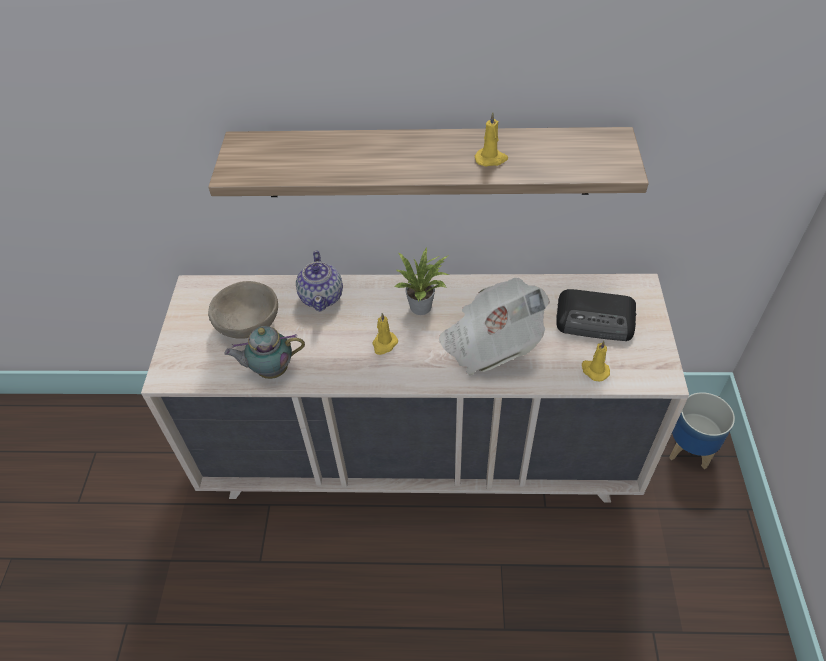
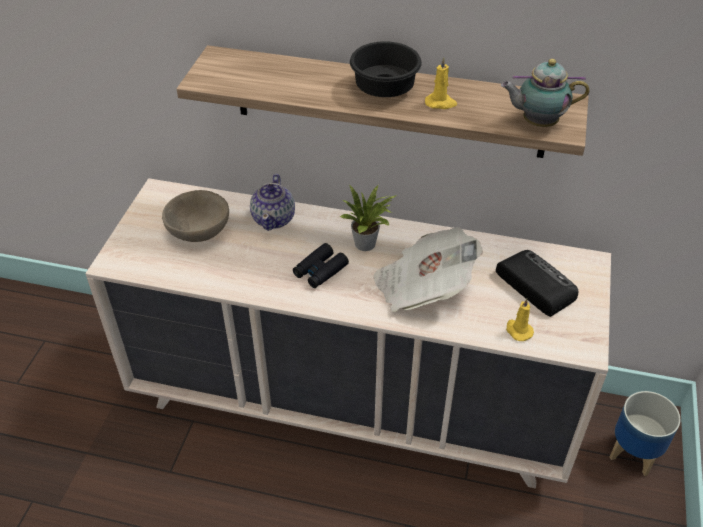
camera: 10 degrees right, 5 degrees down
(270, 370) = (207, 275): teapot -> teapot (537, 123)
(384, 344) = (320, 271): yellow candle -> black binoculars
(427, 154) = (382, 90): none -> black bowl
(596, 320) = (534, 285): radio -> radio turned 150 degrees counterclockwise

